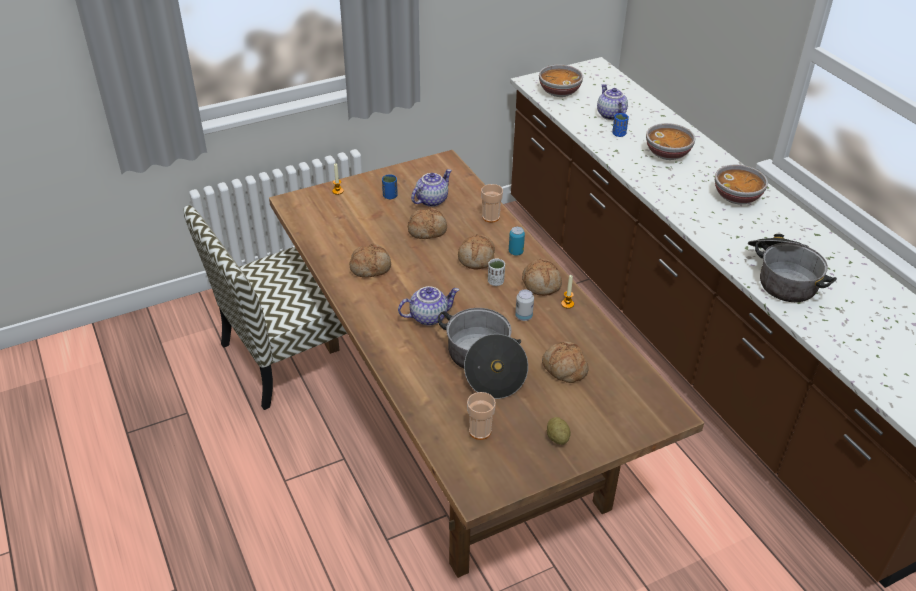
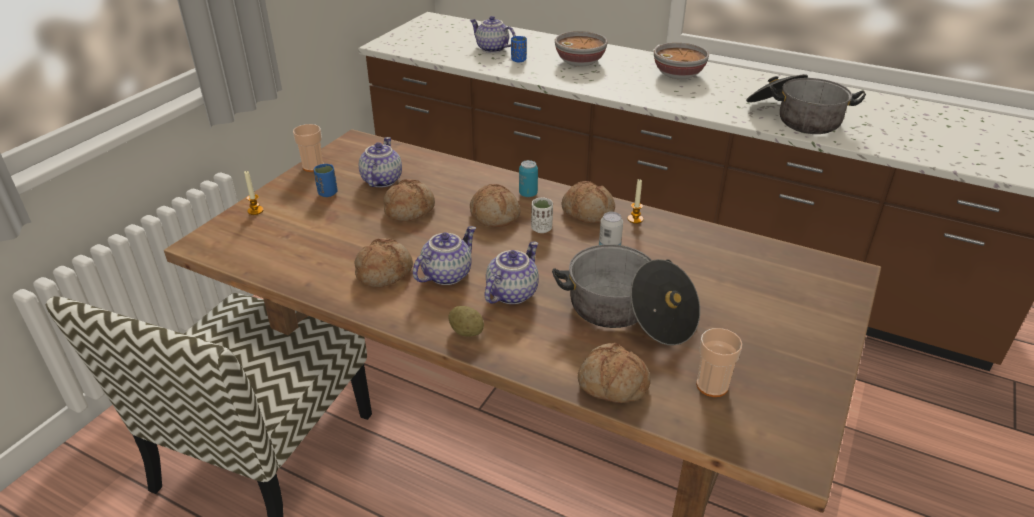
camera: 35 degrees left, 5 degrees down
(404, 286) = (446, 274): none -> teapot
(491, 217) = (464, 173): cup -> cup (313, 166)
(557, 438) = (790, 349): potato -> potato (466, 332)
(559, 91) = (420, 45): bowl -> none
(564, 368) = (708, 278): bread -> bread (612, 384)

